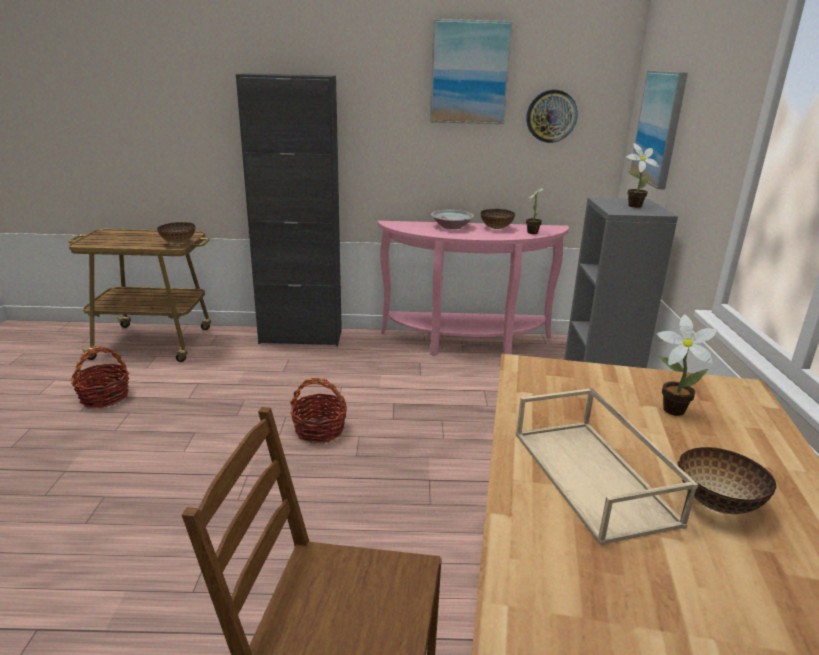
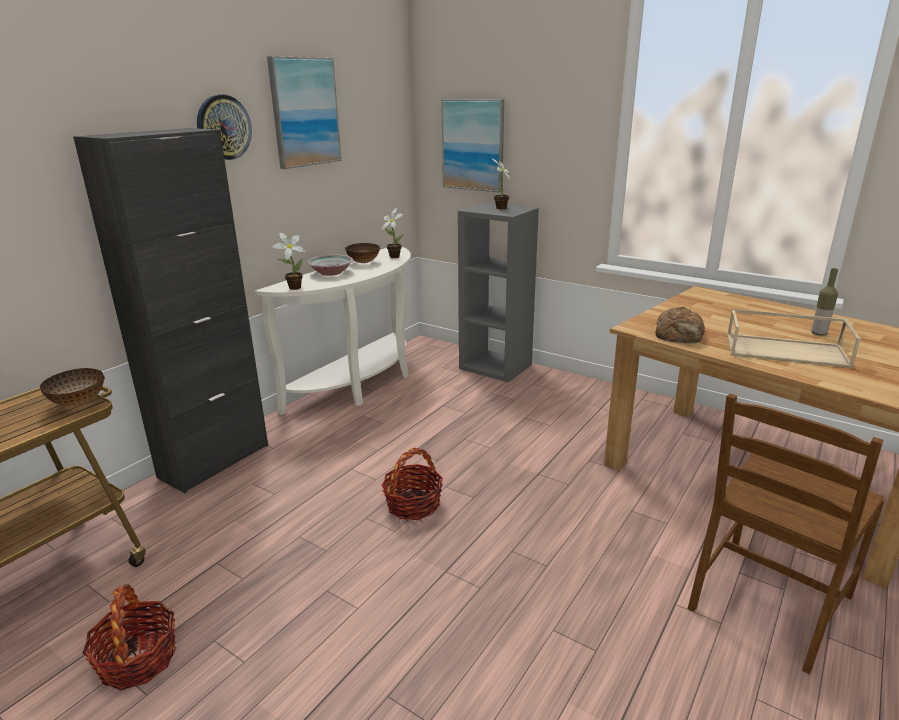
camera: 55 degrees left, 0 degrees up
(467, 344) = (362, 384): pink console table -> white console table
(545, 393) = (680, 333): none -> bread
(551, 116) = (367, 147): wall clock -> wall clock (223, 127)
(669, 409) = (718, 313): potted plant -> potted plant (292, 288)
(718, 503) = (818, 334): bowl -> bottle

